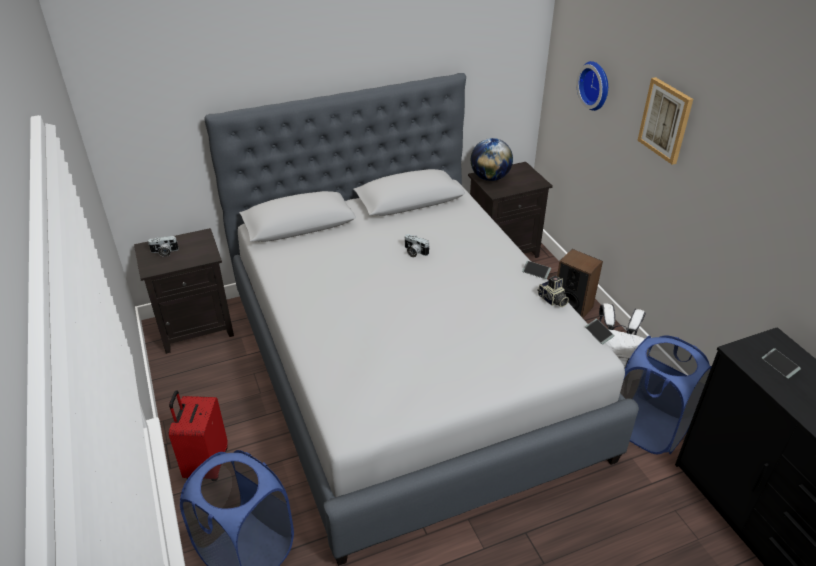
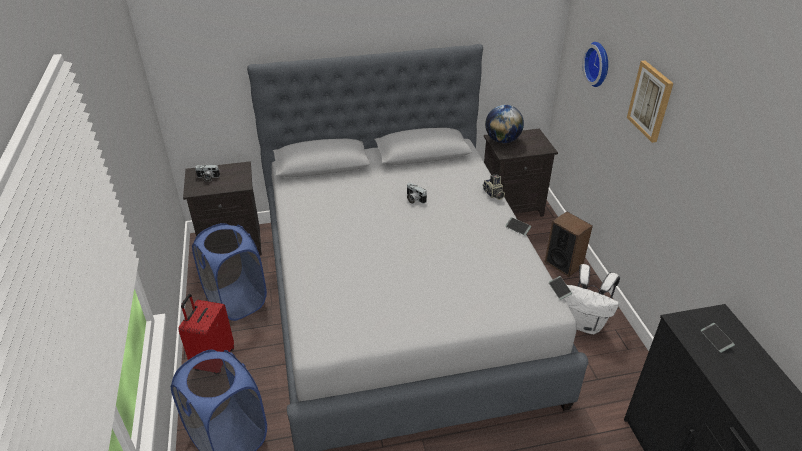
camera: 10 degrees right, 0 degrees up
(552, 300) = (525, 255): camera -> camera (493, 194)
(649, 428) = (607, 383): blue laundry basket -> blue laundry basket (236, 301)

